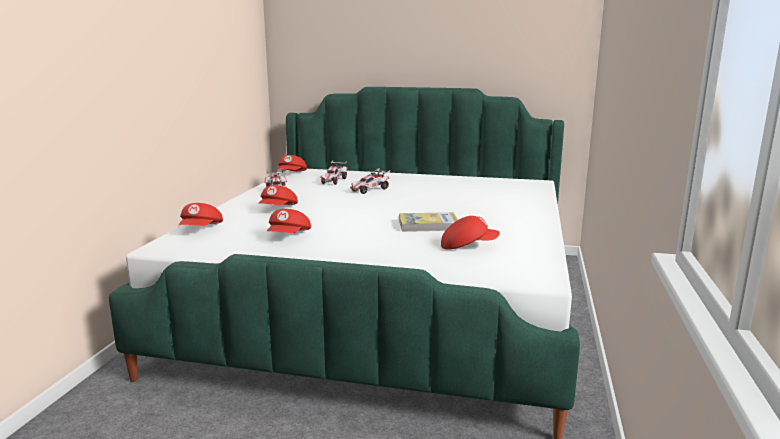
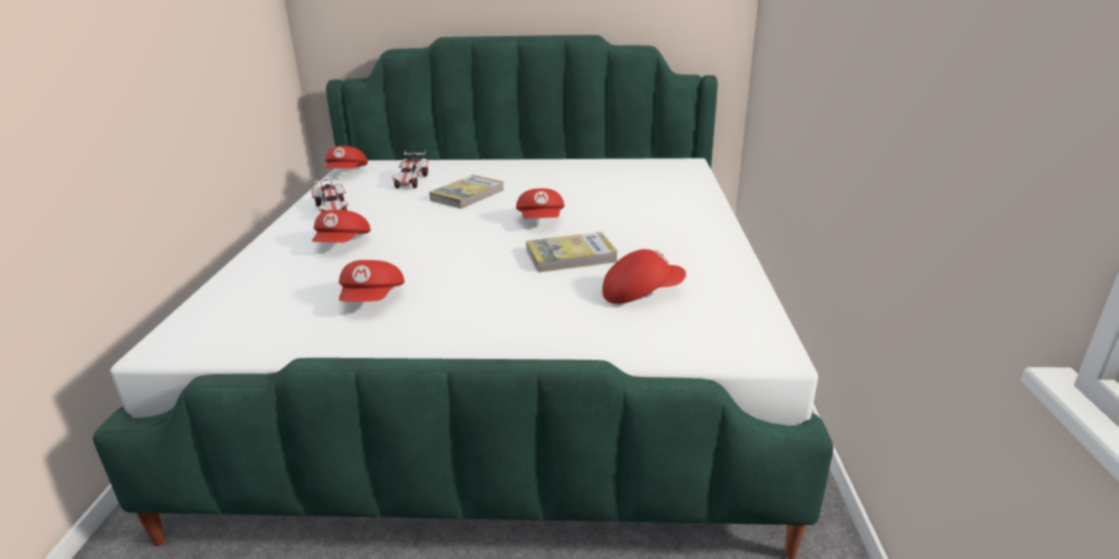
camera: 10 degrees left, 10 degrees up
(201, 229) = (230, 298): red cap -> red cap (541, 221)
(370, 190) = (467, 195): toy car -> book

